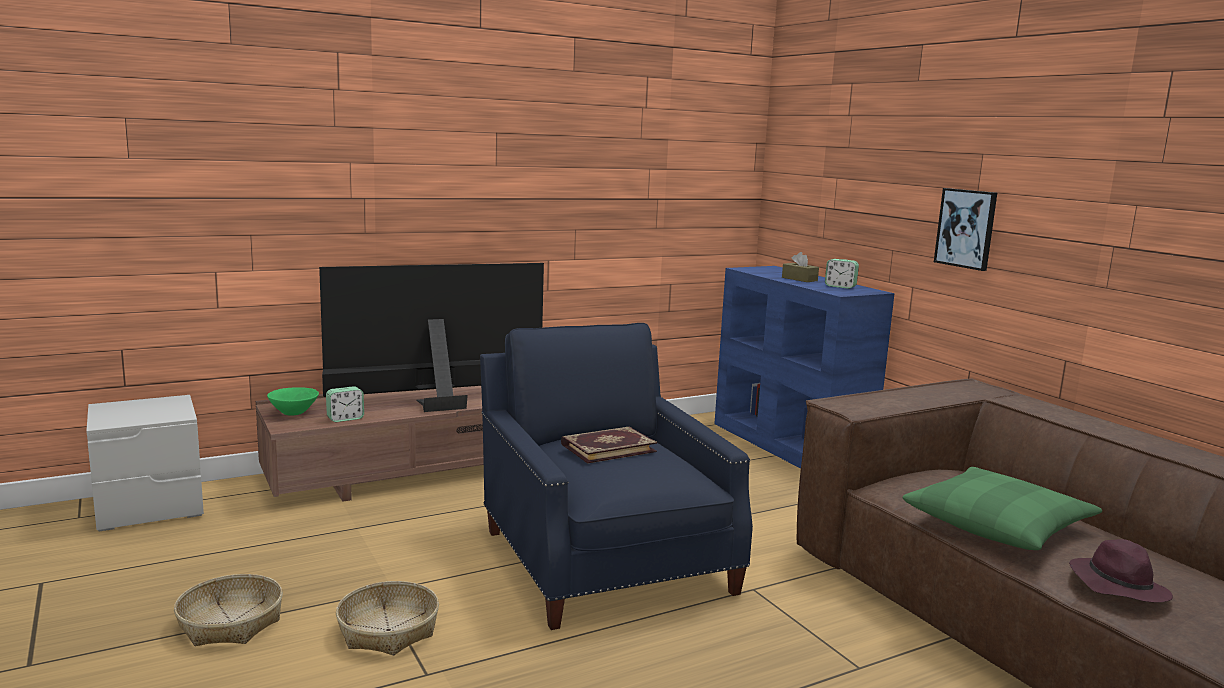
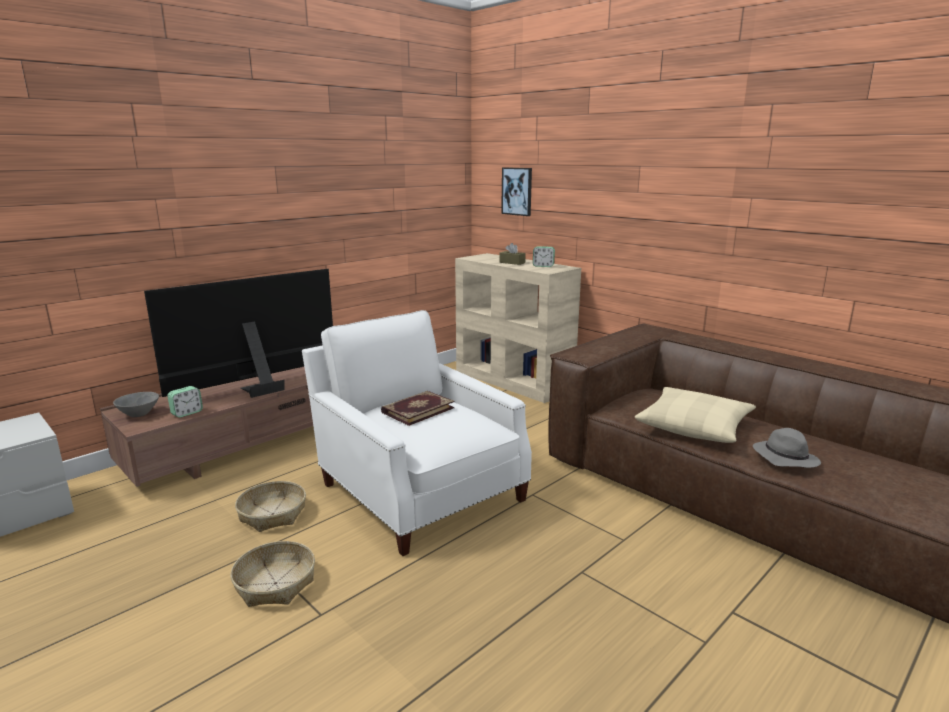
camera: 15 degrees left, 5 degrees up
(230, 622) = (135, 606): basket -> basket (272, 514)
(294, 413) = (139, 414): green bowl -> grey bowl
(604, 557) = (419, 489): blue armchair -> white armchair
(790, 445) = (513, 380): blue bookcase -> beige bookcase
(966, 228) = (631, 219): picture -> picture (517, 191)
(998, 524) = (694, 425): green pillow -> beige pillow
(1116, 585) = (784, 458): purple hat -> grey hat

